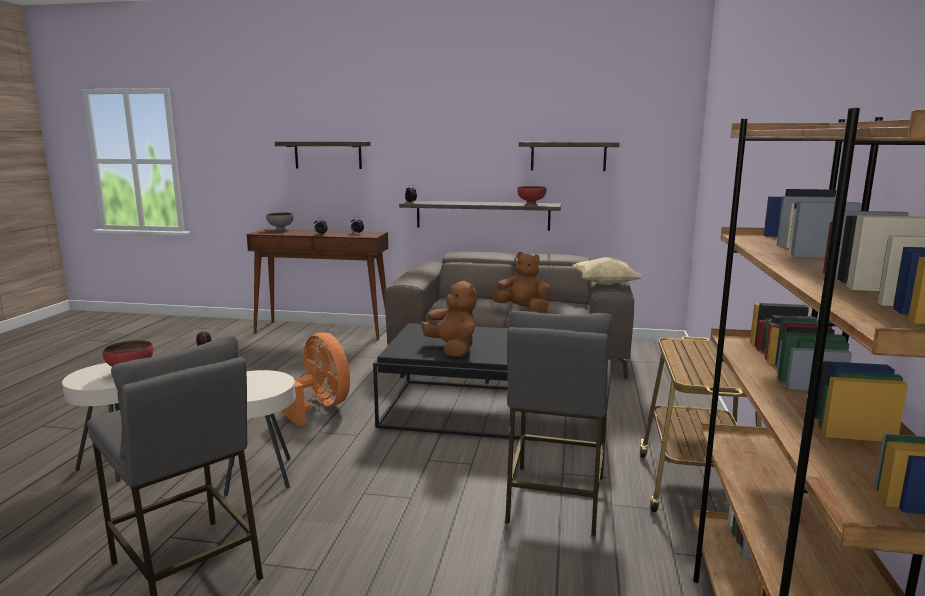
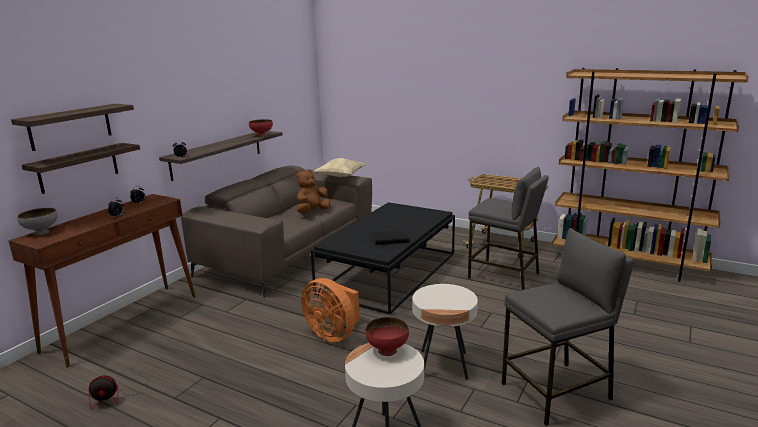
camera: 70 degrees left, 5 degrees up
(320, 407) = (333, 334): orange fan -> orange fan turned 120 degrees counterclockwise
(452, 349) = (390, 239): brown plush toy -> black book
(568, 156) = (261, 92): shelf -> shelf (78, 168)

